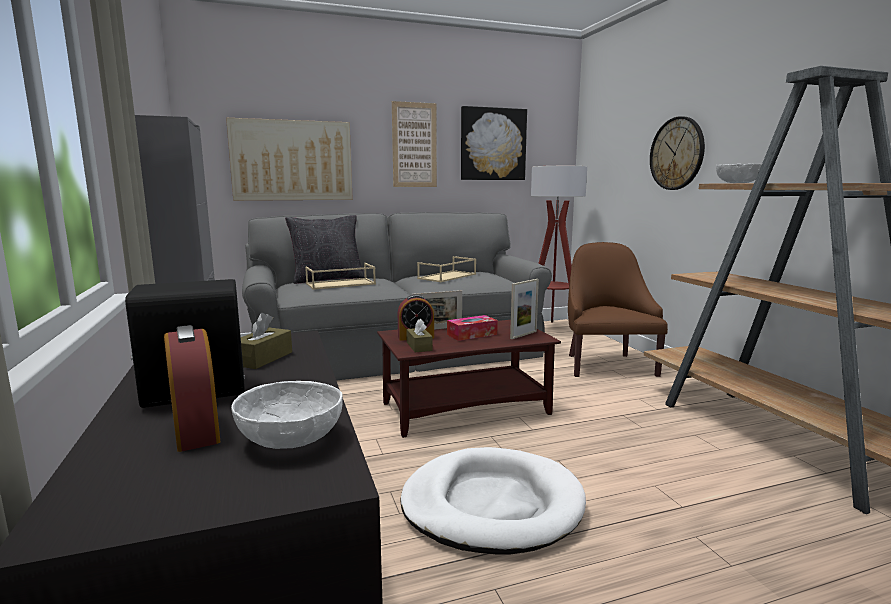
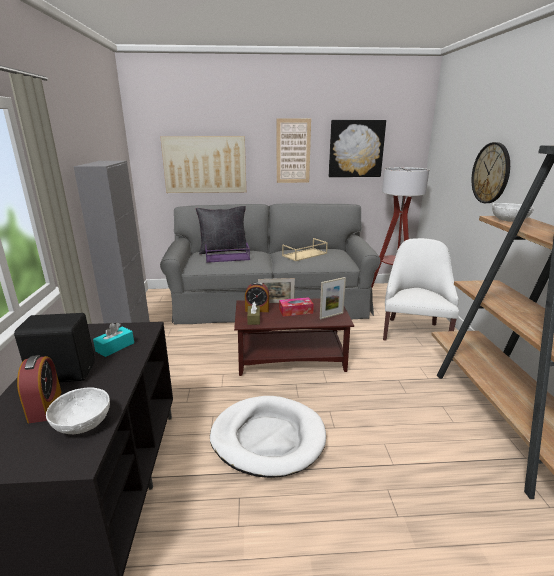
camera: 15 degrees right, 10 degrees up
(263, 358) = (115, 347): brown tissue box -> turquoise tissue box
(340, 284) = (227, 258): beige tray -> purple tray
(606, 365) = (414, 331): brown armchair -> white armchair

